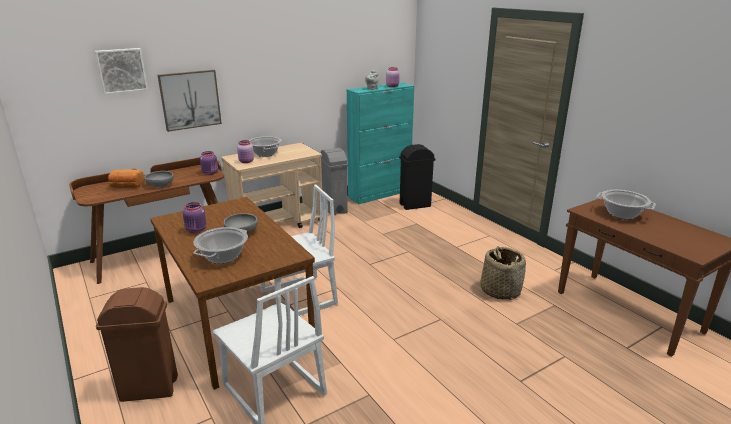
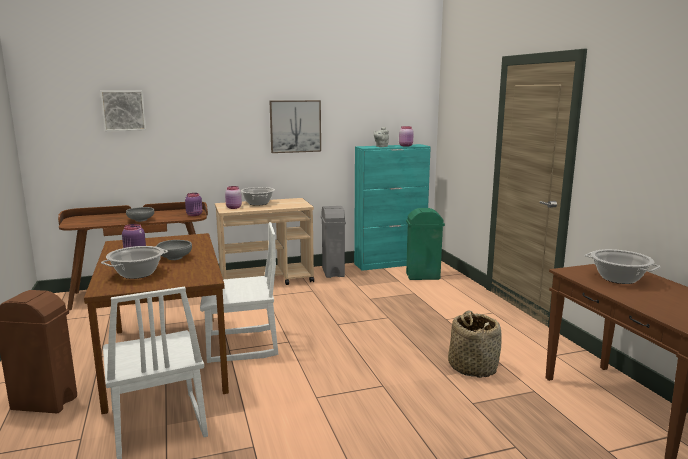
camera: 15 degrees right, 10 degrees down
(126, 186) = (111, 219): bread -> none
(190, 100) = (187, 143): picture -> picture (295, 126)
(414, 205) = (422, 276): black trash can -> green trash can

